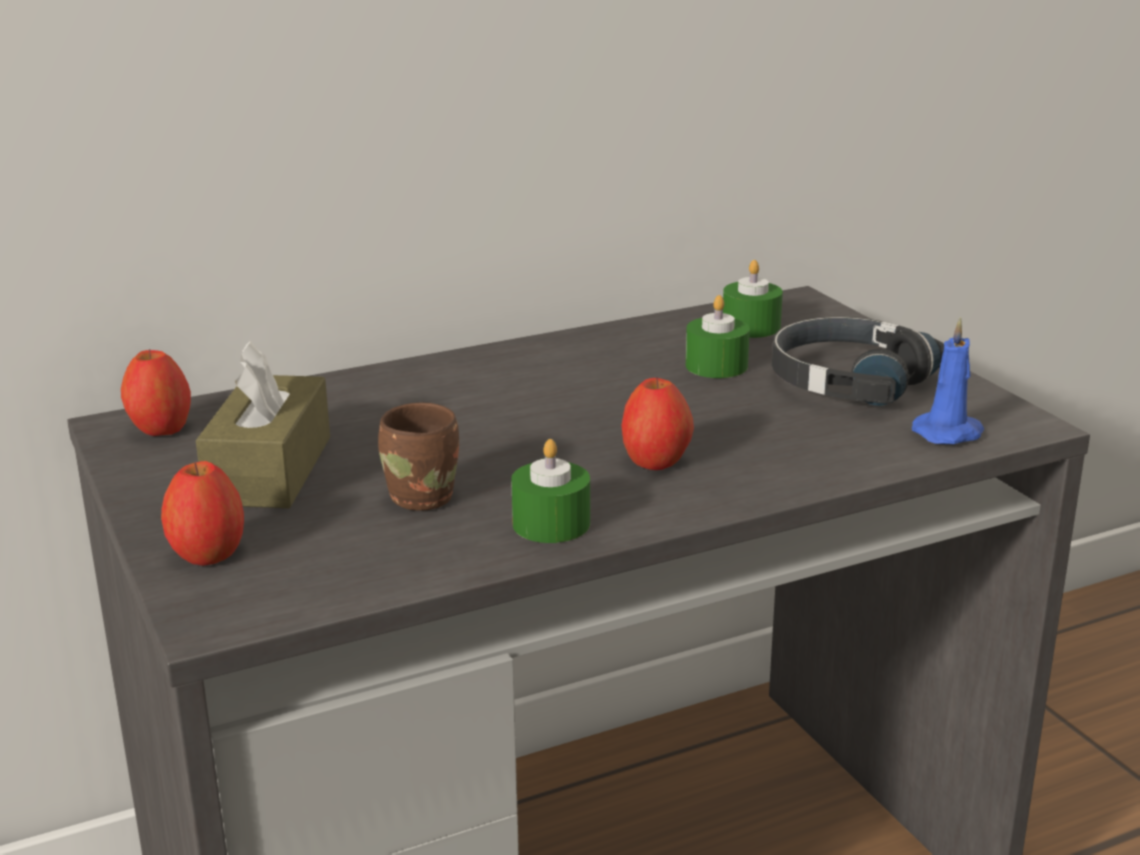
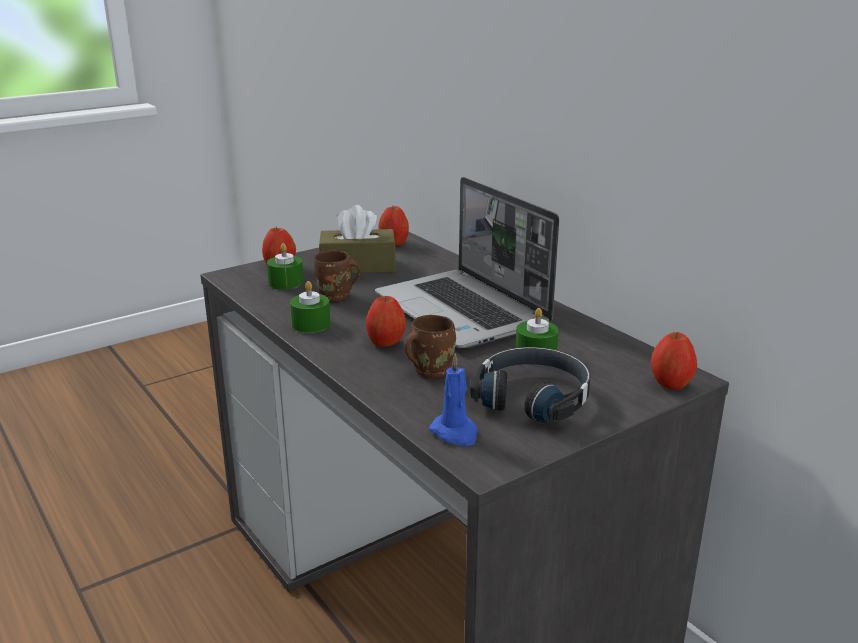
camera: 80 degrees right, 0 degrees up
(547, 397) = (464, 311): none -> laptop
(751, 327) = (616, 362): green candle -> green candle (286, 282)
(760, 436) = (429, 370): none -> brown mug
(814, 309) = (670, 384): none -> apple

